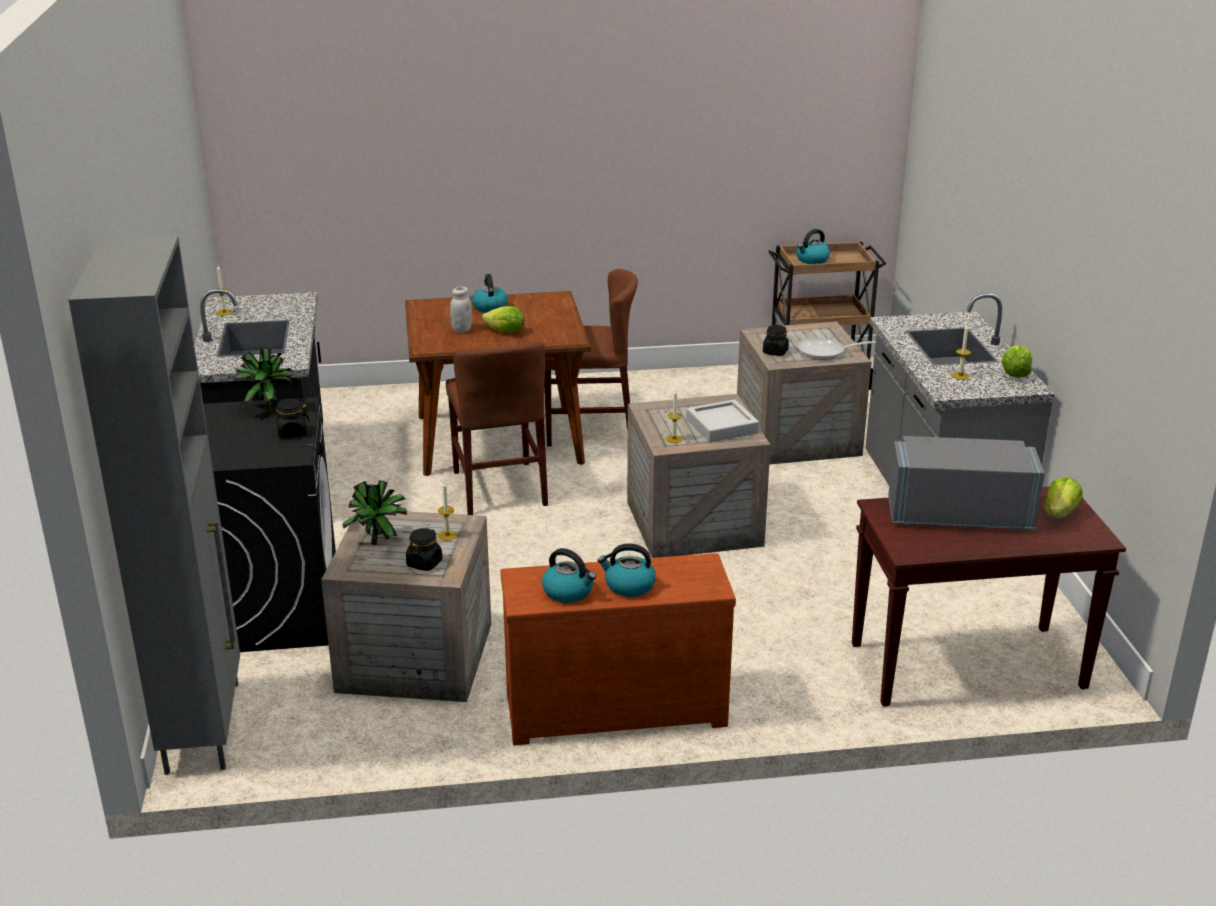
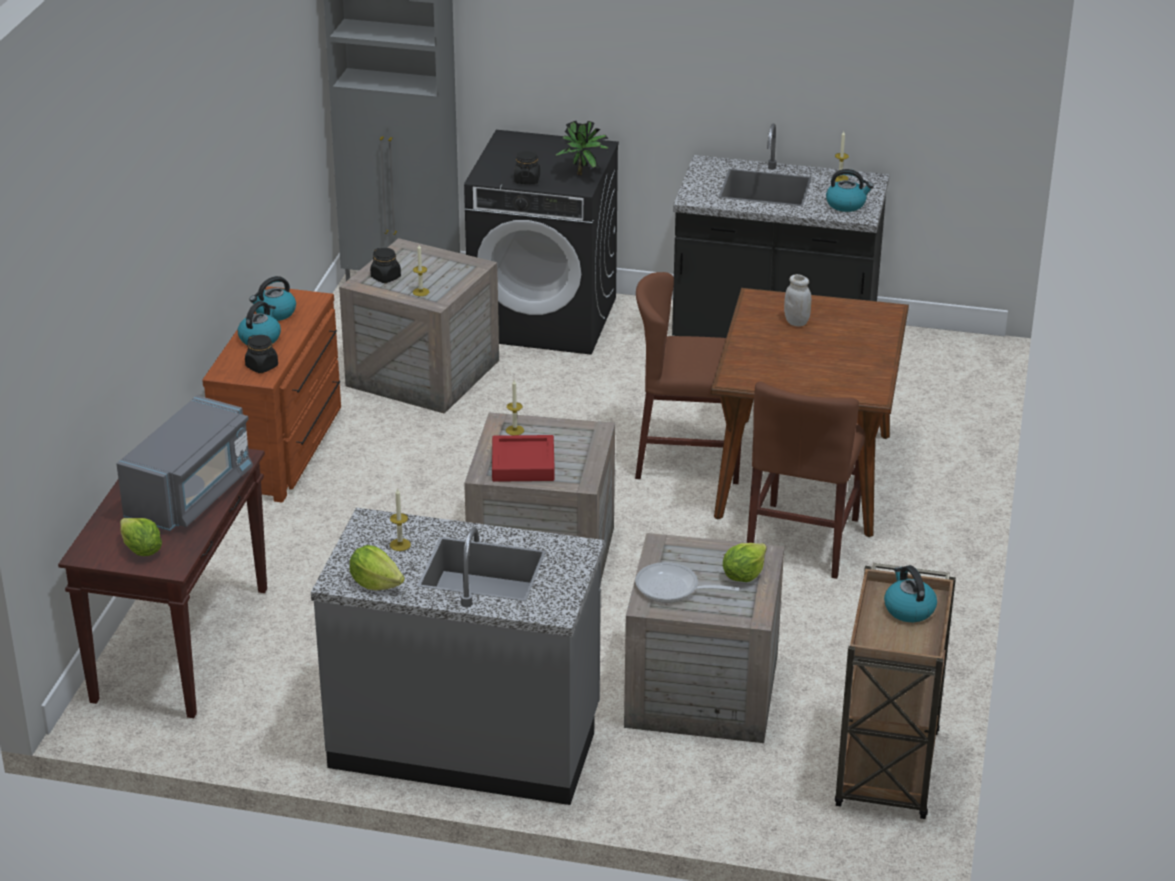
camera: 110 degrees right, 5 degrees up
(379, 543) = (432, 264): potted plant -> none
(489, 307) = (857, 347): kettle -> kettle (846, 204)
(505, 332) = (776, 345): lettuce -> lettuce (743, 575)
(722, 426) = (523, 464): grey tray -> red tray
(775, 352) = (694, 551): black jar -> black jar (262, 366)
(825, 352) = (673, 589): frying pan -> frying pan turned 90 degrees counterclockwise

